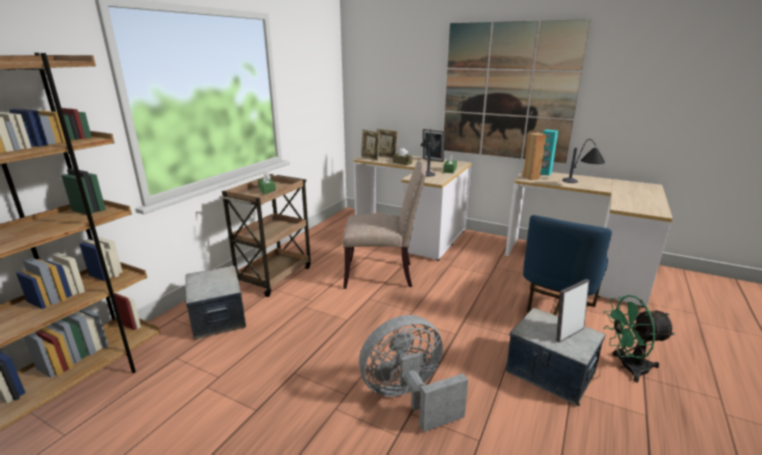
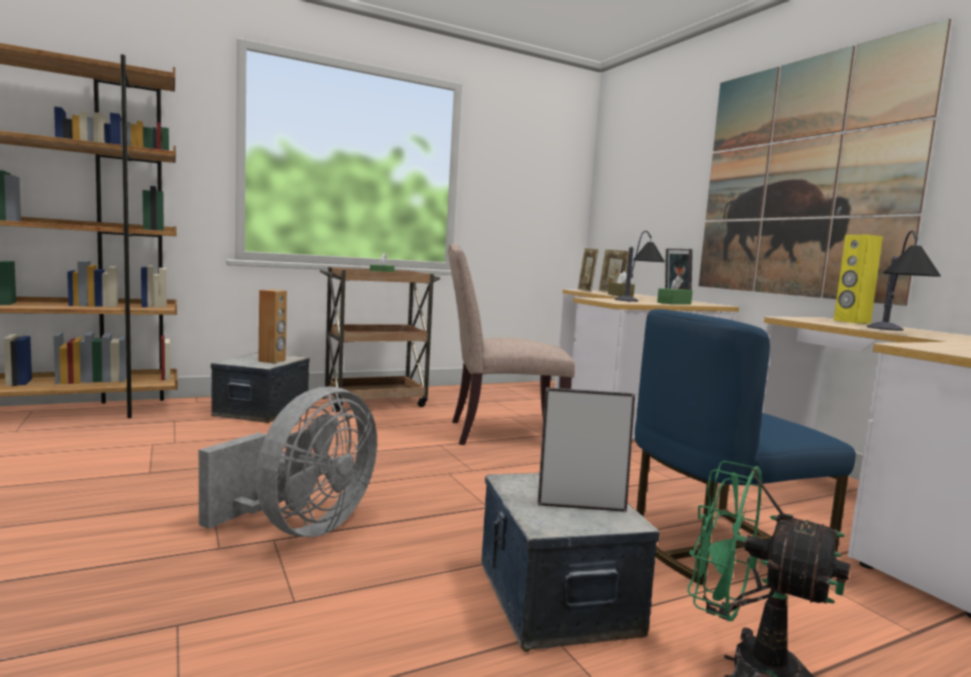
camera: 35 degrees right, 15 degrees down
(382, 274) = (501, 433): beige chair -> beige chair turned 135 degrees clockwise
(408, 397) = (301, 528): grey fan -> grey fan turned 105 degrees clockwise
(531, 178) = (805, 319): brown speaker -> brown speaker (272, 361)
(544, 173) = (851, 321): turquoise speaker -> yellow speaker

